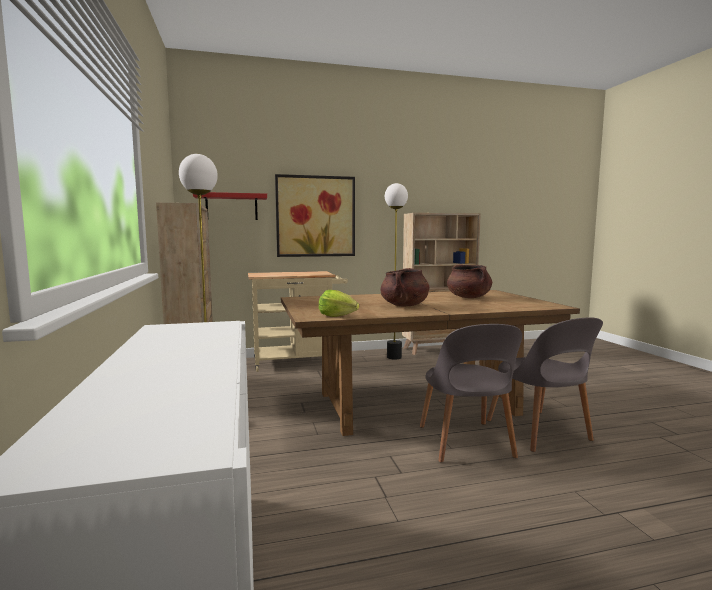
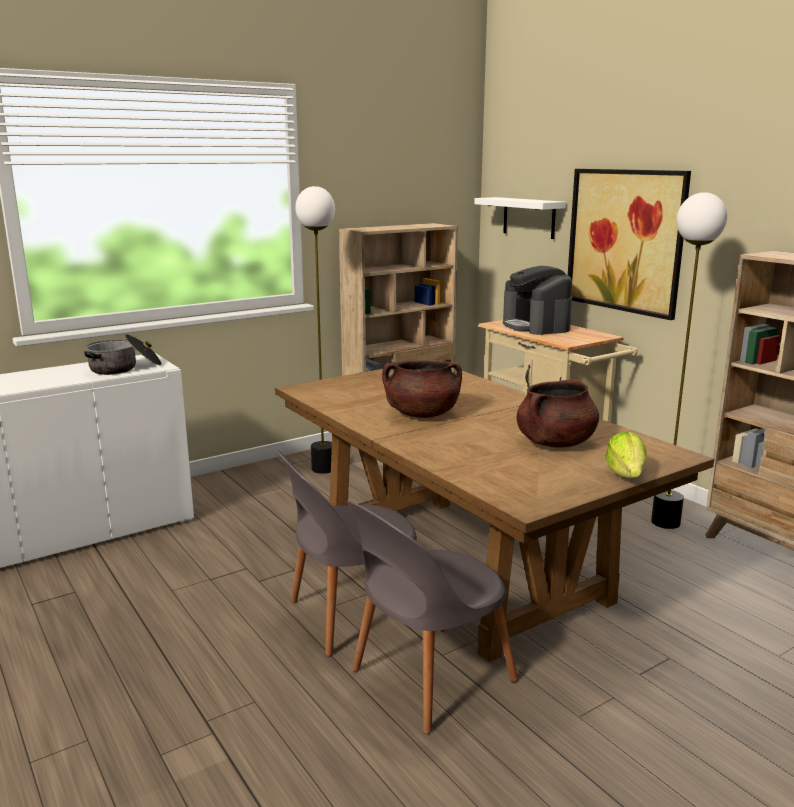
camera: 70 degrees right, 10 degrees up
(200, 333) = (124, 368): none -> cooking pot
(231, 207) = (529, 217): red shelf -> white shelf
(278, 273) = (536, 326): none -> coffee machine
(337, 316) = (317, 396): lettuce -> lettuce (626, 475)

